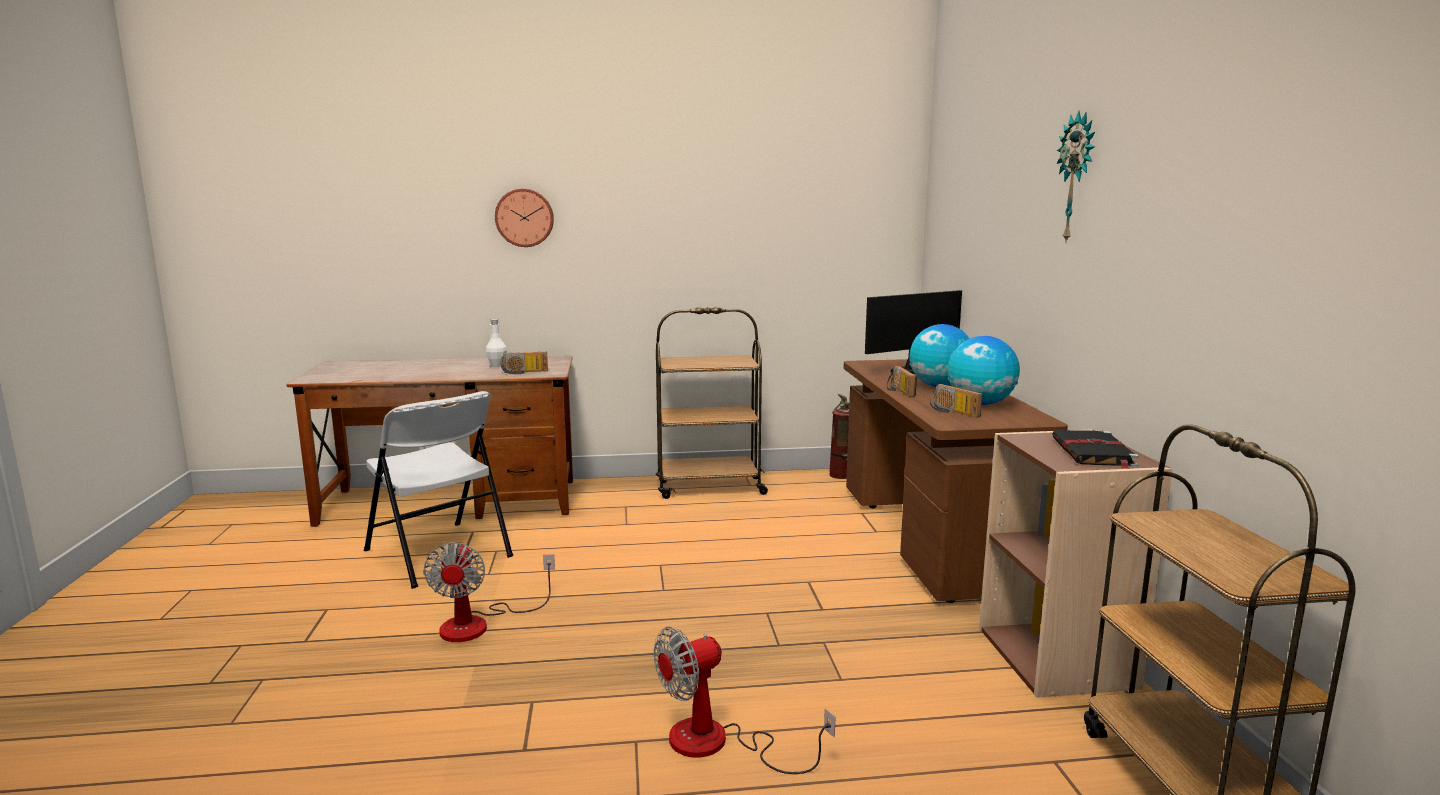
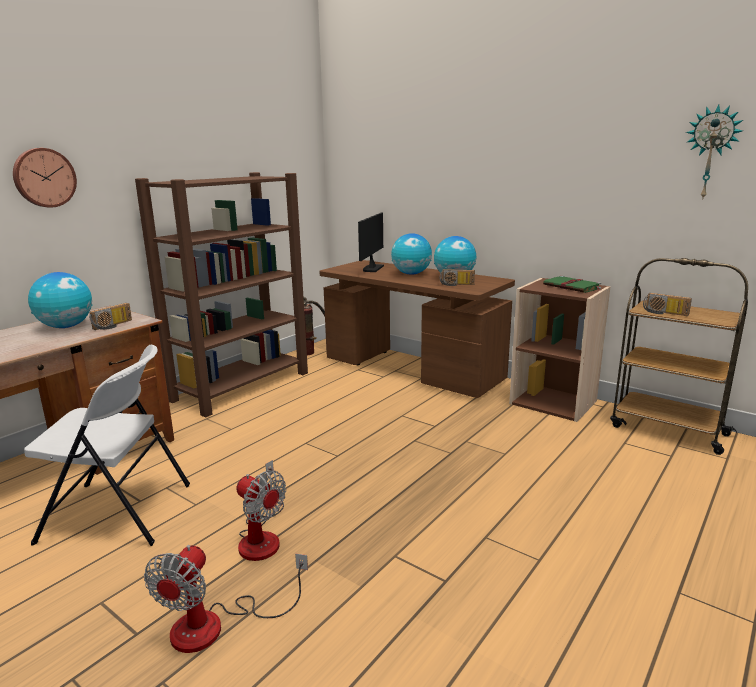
camera: 45 degrees left, 5 degrees up
(497, 365) = (66, 327): white bottle -> globe
(709, 488) = (241, 386): brown cart -> brown bookcase
(718, 744) = (519, 513): fan -> fan (215, 625)
(898, 391) = (401, 280): radio -> radio (664, 313)
(1077, 178) = (504, 136): wall clock -> wall clock (711, 153)
(1093, 452) = (572, 287): black book -> green book

